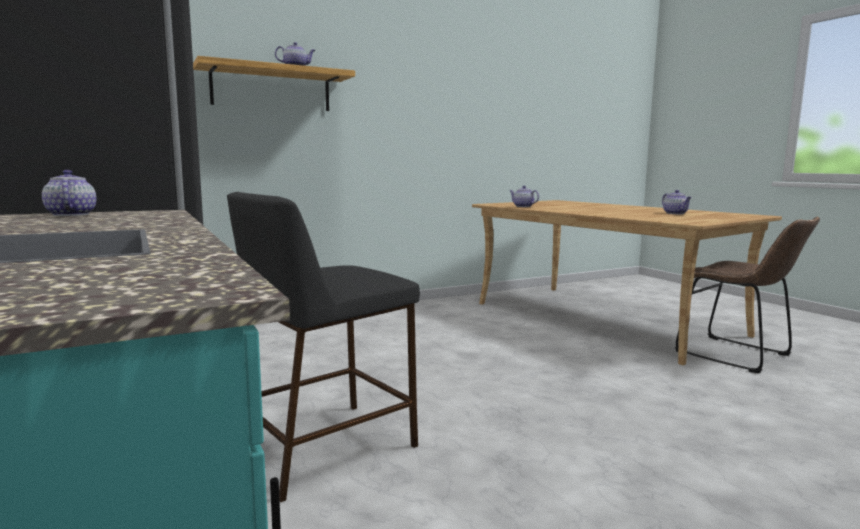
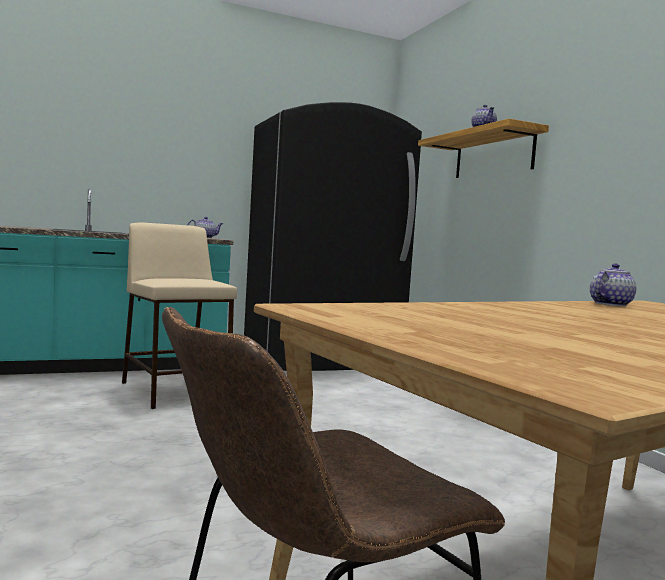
camera: 95 degrees right, 5 degrees down
(325, 445) = (176, 391): black stool -> beige stool
(675, 213) = (540, 333): teapot -> none

